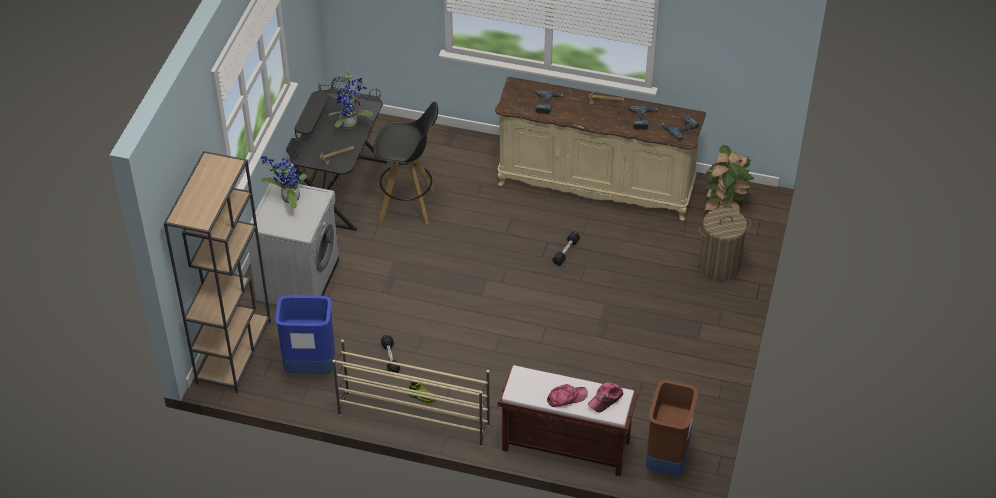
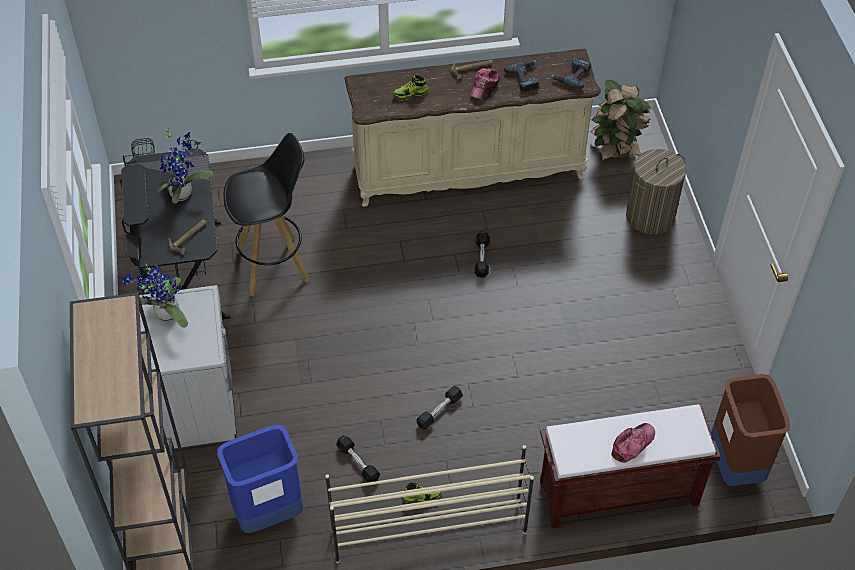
camera: 25 degrees left, 5 degrees up
(469, 345) = (439, 411): none -> black dumbbell
(547, 104) = (410, 94): power drill -> shoe
(605, 399) = (676, 428): cap -> cap (484, 87)

